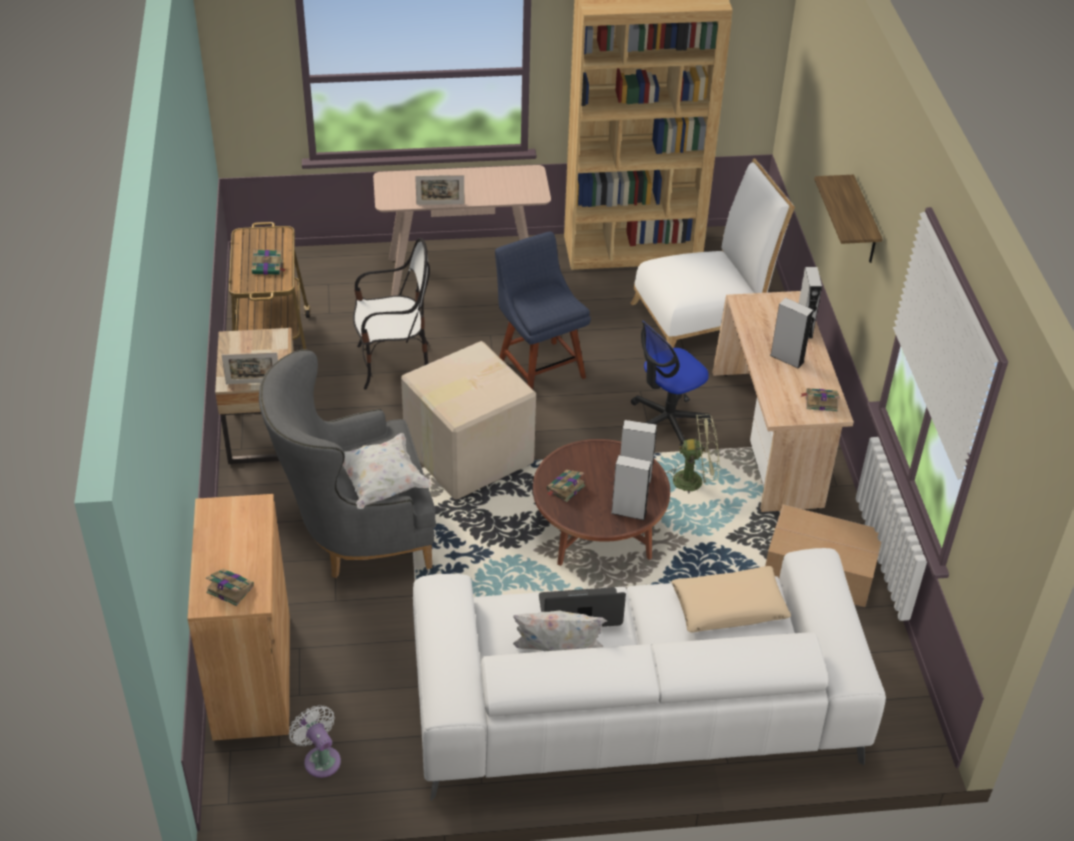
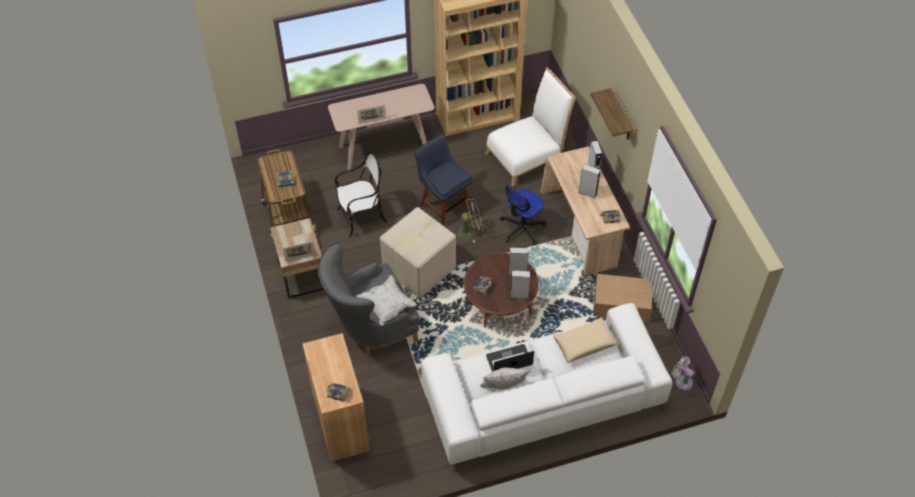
camera: 10 degrees left, 10 degrees up
(320, 758) = (390, 460): white fan -> white fan (682, 381)
(694, 480) = (545, 262): green fan -> green fan (469, 231)

